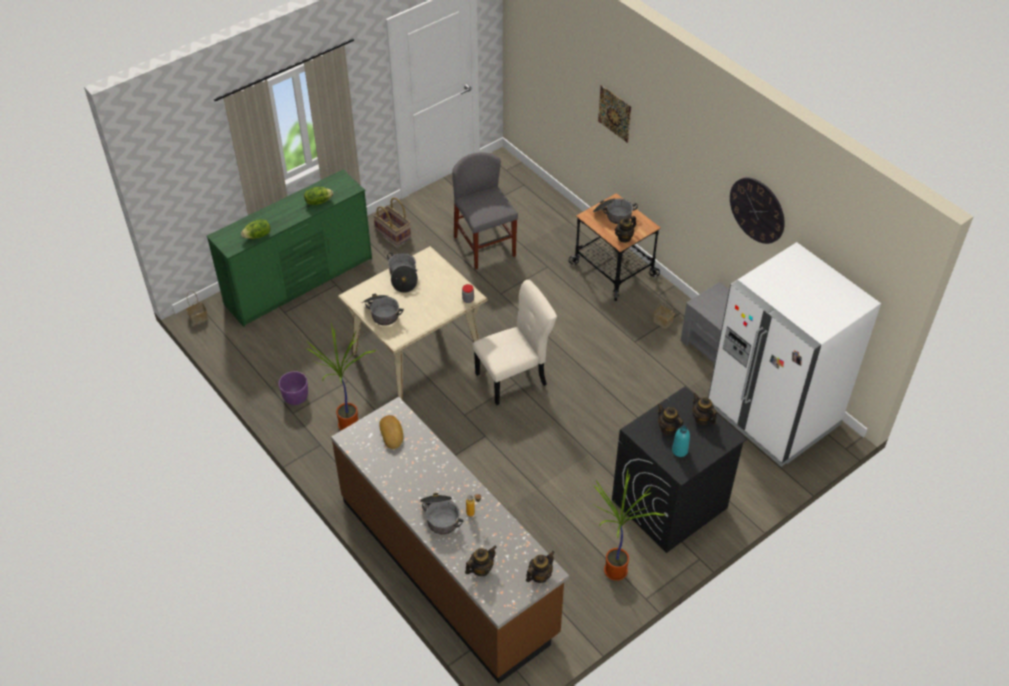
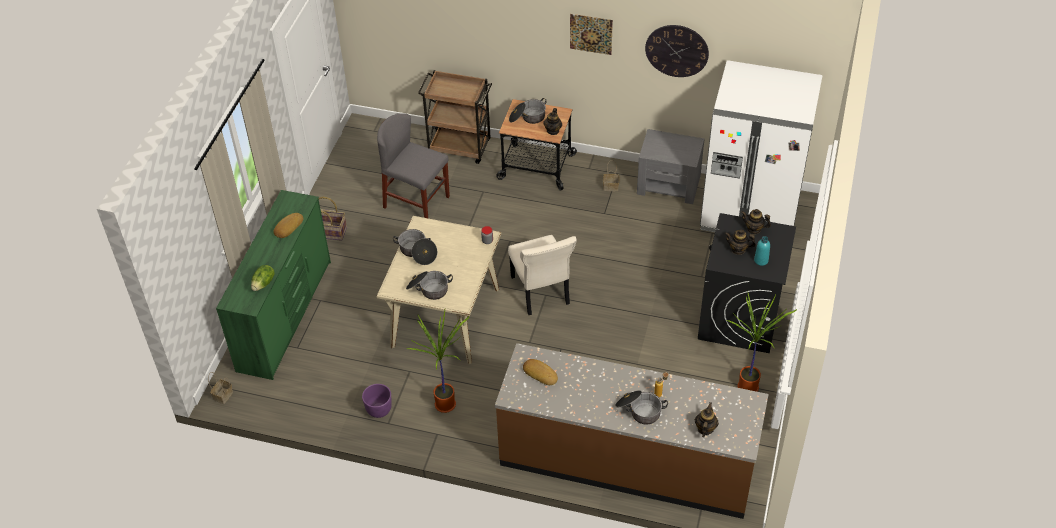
camera: 35 degrees left, 0 degrees up
(318, 201) = (288, 227): lettuce -> bread
(514, 378) = (540, 292): beige chair -> beige chair turned 135 degrees clockwise
(539, 575) = (749, 407): teapot -> none
(563, 219) = (460, 147): none -> brown cart
(614, 113) = (495, 28): picture -> picture (591, 34)

